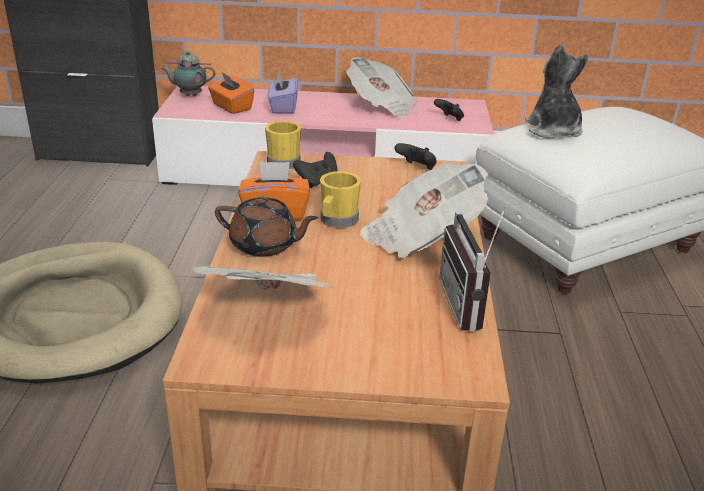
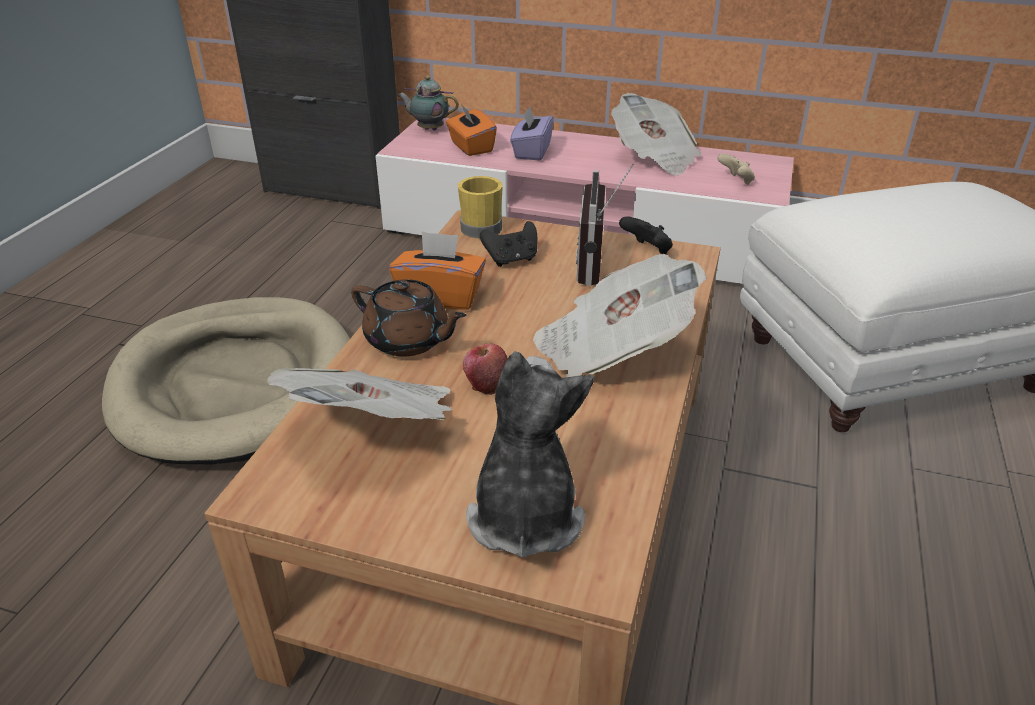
camera: 15 degrees right, 5 degrees up
(337, 221) = (512, 316): yellow mug -> none
(339, 268) = (486, 383): none -> apple
(449, 119) = (736, 181): black game controller -> beige game controller
(471, 305) = (637, 462): radio -> radio (601, 265)
(553, 130) = (855, 211): plush toy -> plush toy (524, 515)

